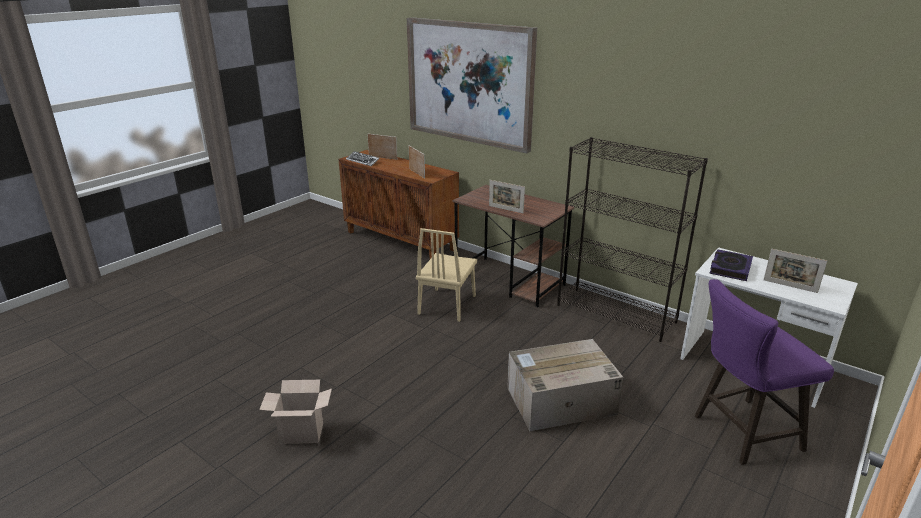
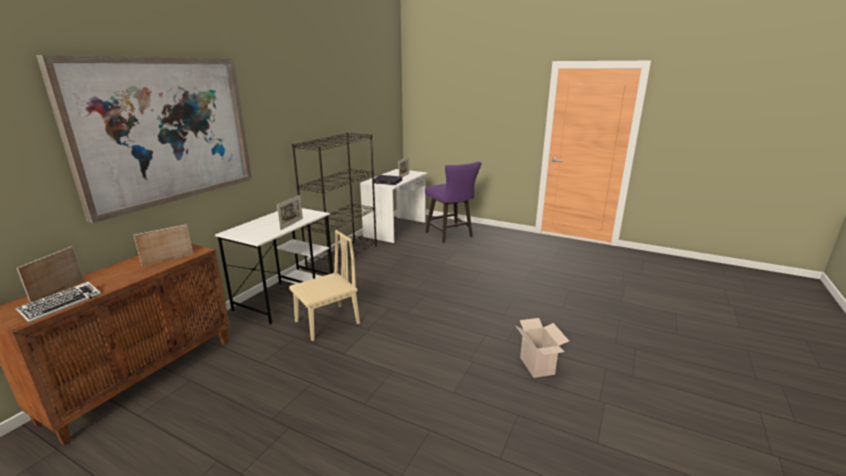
camera: 100 degrees left, 5 degrees down
(447, 304) = (327, 322): beige chair -> beige chair turned 45 degrees counterclockwise
(510, 281) = (286, 295): brown desk -> white desk
(559, 401) = (447, 273): cardboard box -> none

